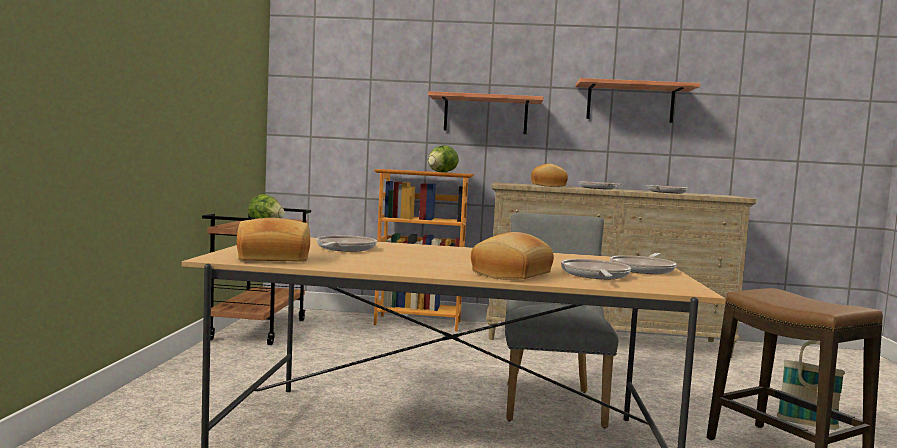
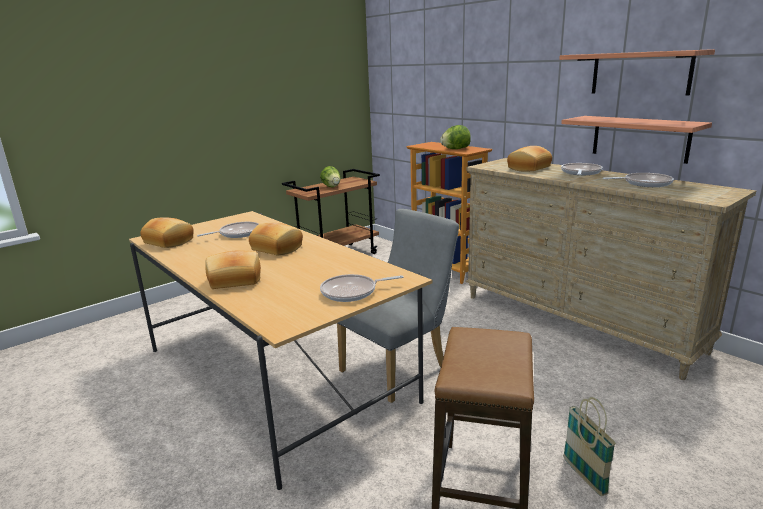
camera: 45 degrees right, 15 degrees up
(448, 254) = (278, 248): none -> bread
(485, 115) = (503, 92): shelf -> shelf (640, 138)
(595, 275) = (283, 293): frying pan -> none

